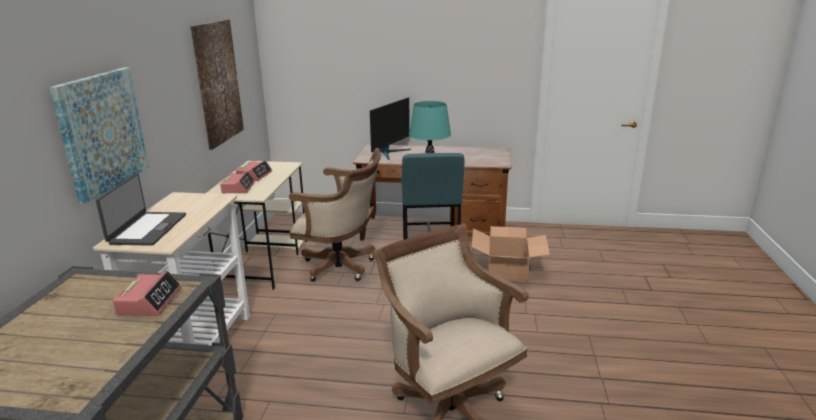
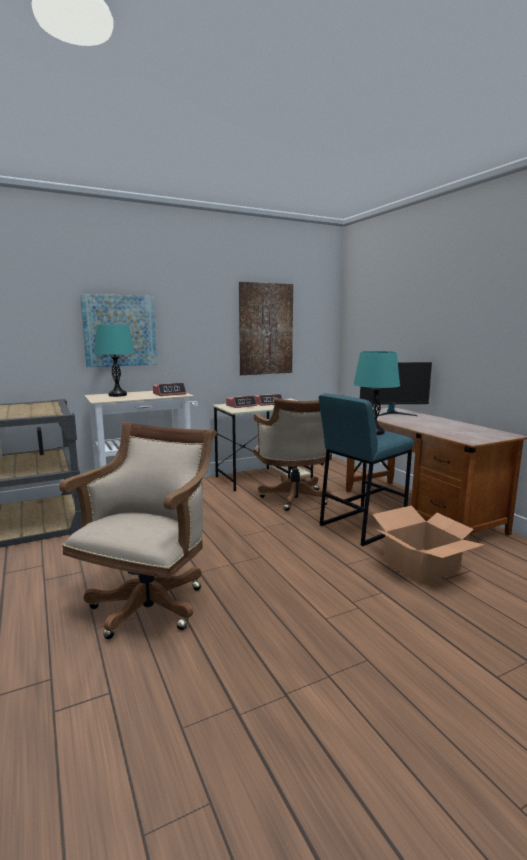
camera: 55 degrees right, 10 degrees down
(147, 229) = (117, 395): laptop -> turquoise table lamp
(149, 301) = (31, 413): alarm clock -> alarm clock (169, 394)

